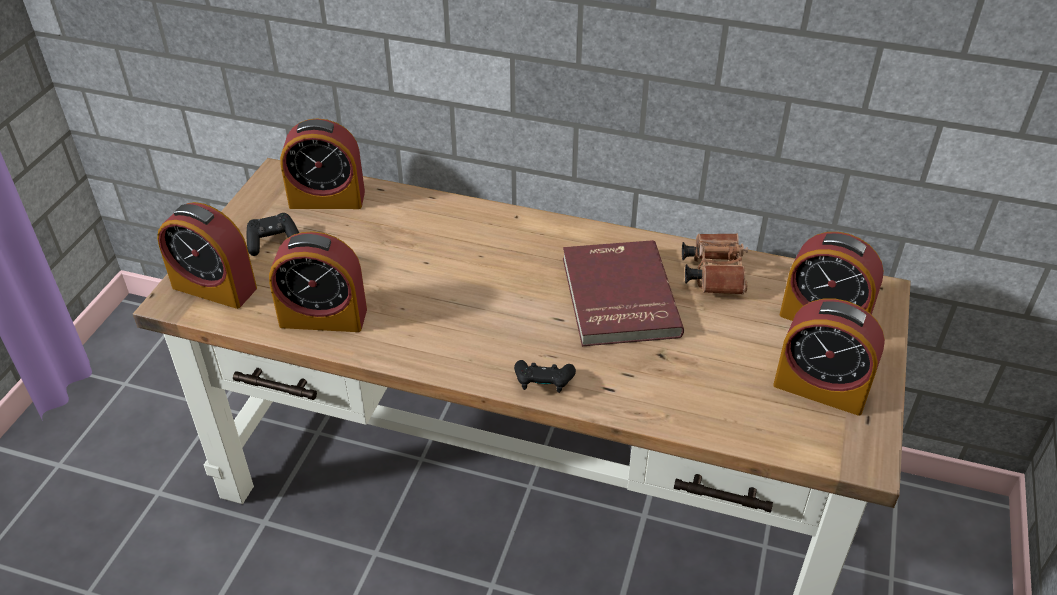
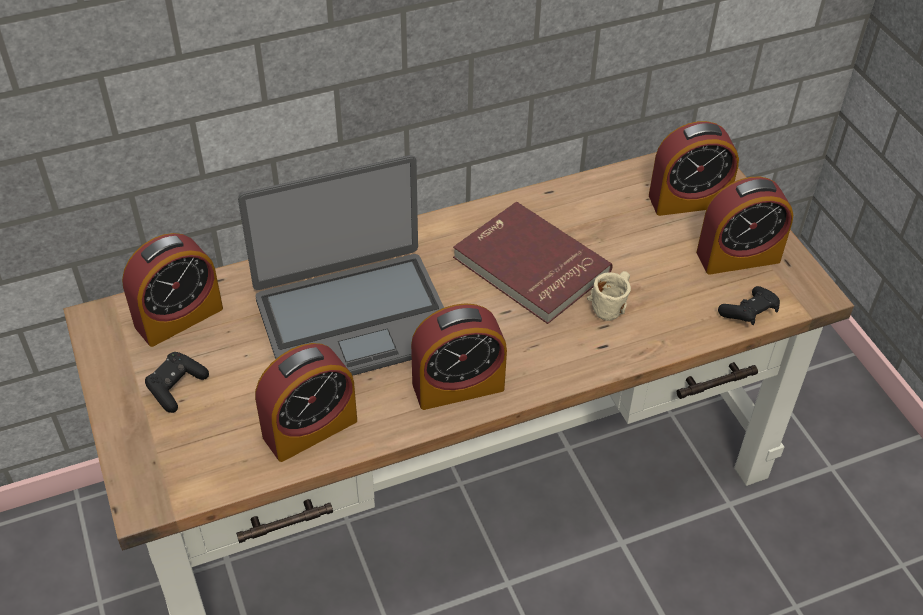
camera: 40 degrees left, 5 degrees up
(214, 287) = (171, 464): alarm clock -> alarm clock (458, 386)
(438, 263) = (354, 320): none -> laptop
(543, 384) = (552, 372): black game controller -> black game controller (749, 314)
(654, 360) = (610, 303): none -> beige mug
(713, 273) = (578, 206): brown binoculars -> none

